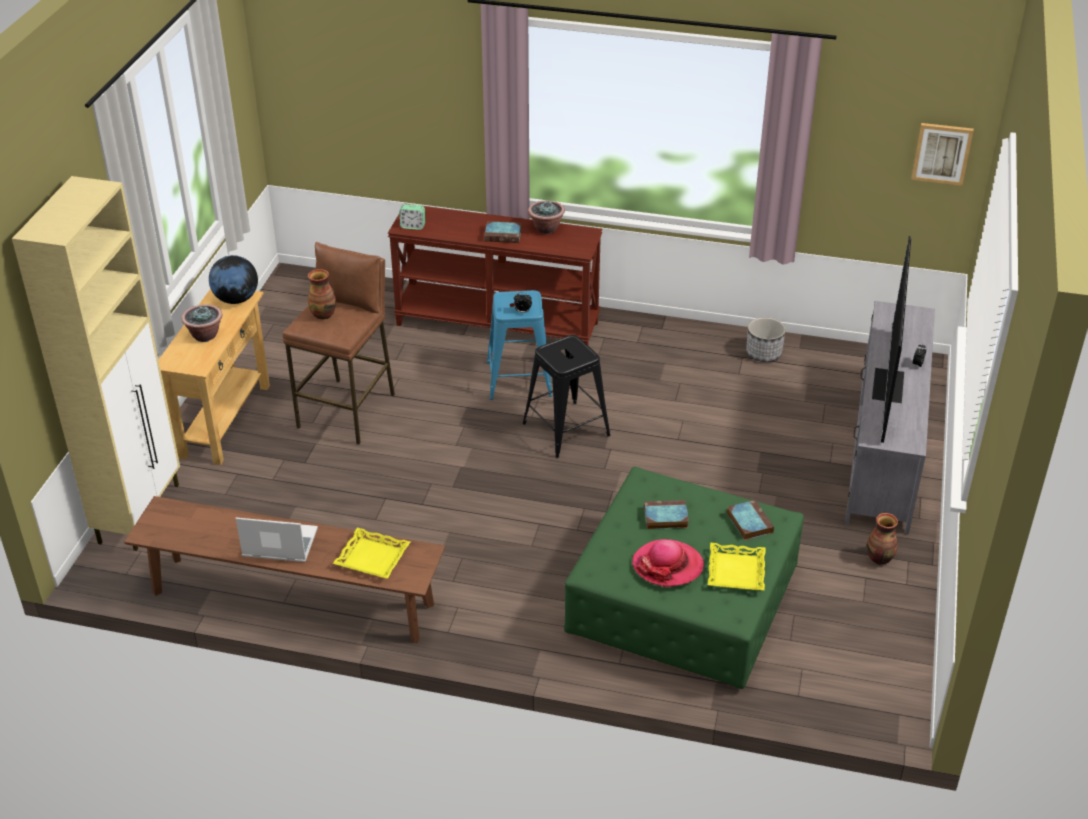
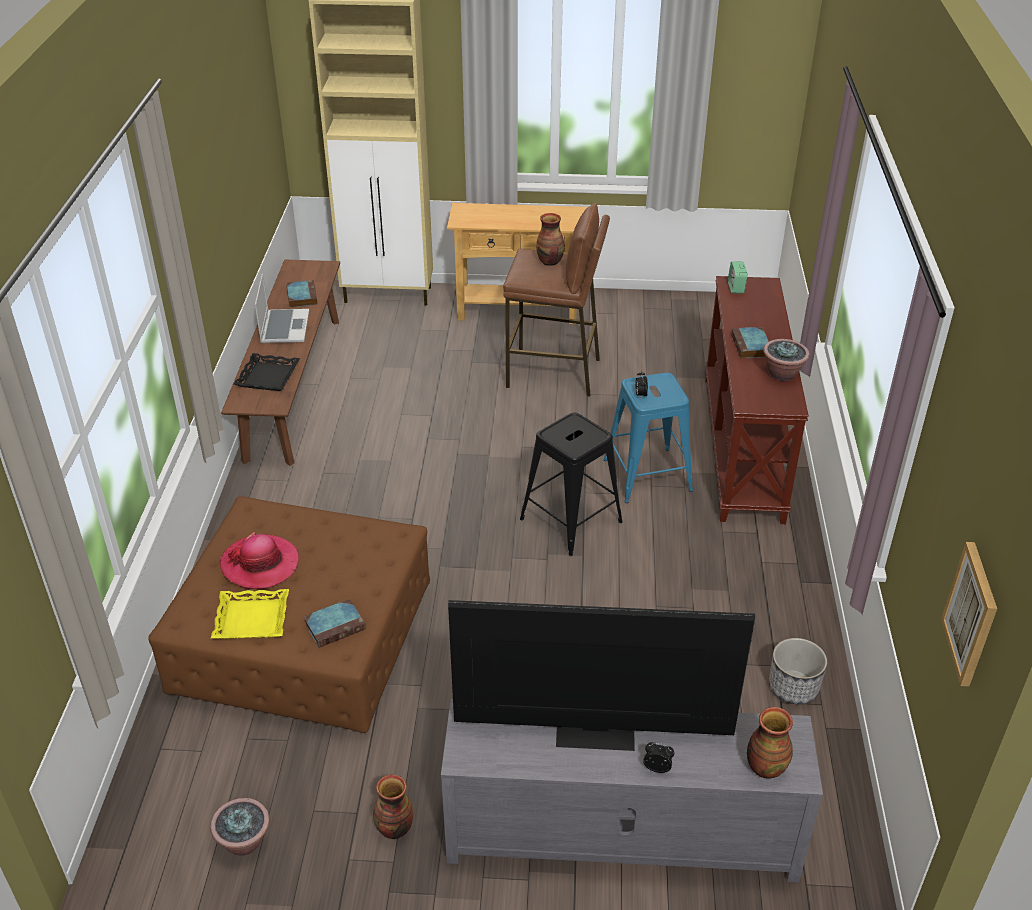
camera: 80 degrees right, 0 degrees up
(205, 335) = (506, 216): potted plant -> potted plant (244, 842)
(236, 299) = (567, 221): globe -> none
(372, 558) = (267, 377): yellow tray -> black tray
(664, 518) = (337, 556): book -> book (301, 296)
(683, 602) = (302, 640): green ottoman -> brown ottoman
(915, 324) = (765, 767): none -> vase

